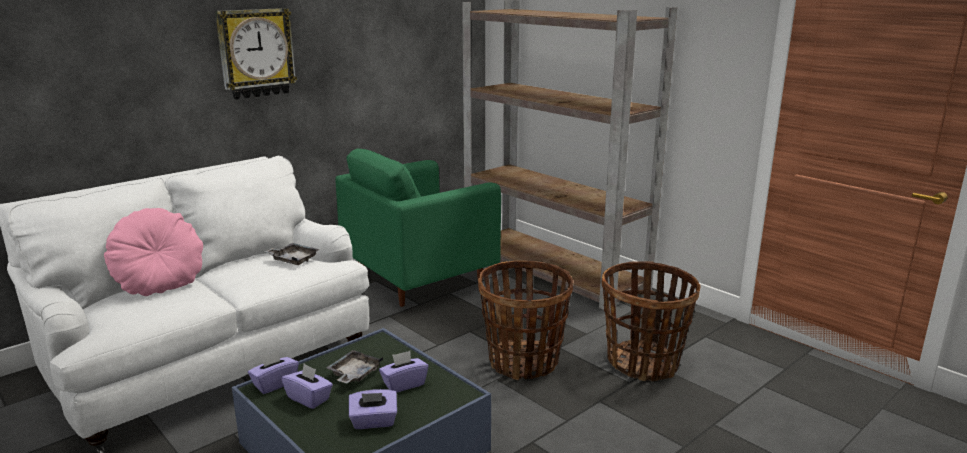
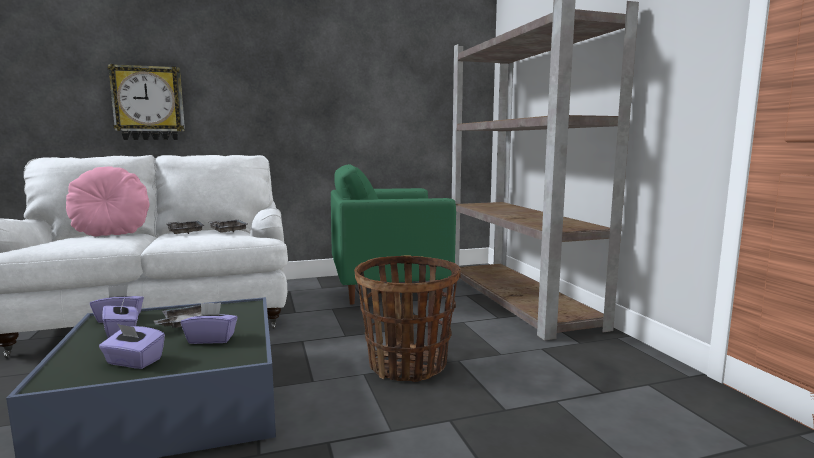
camera: 25 degrees right, 10 degrees down
(249, 270) = (184, 232): none -> grey tray
(256, 53) = (269, 80): wall clock -> wall clock (148, 103)
(643, 363) = (541, 394): basket -> none

